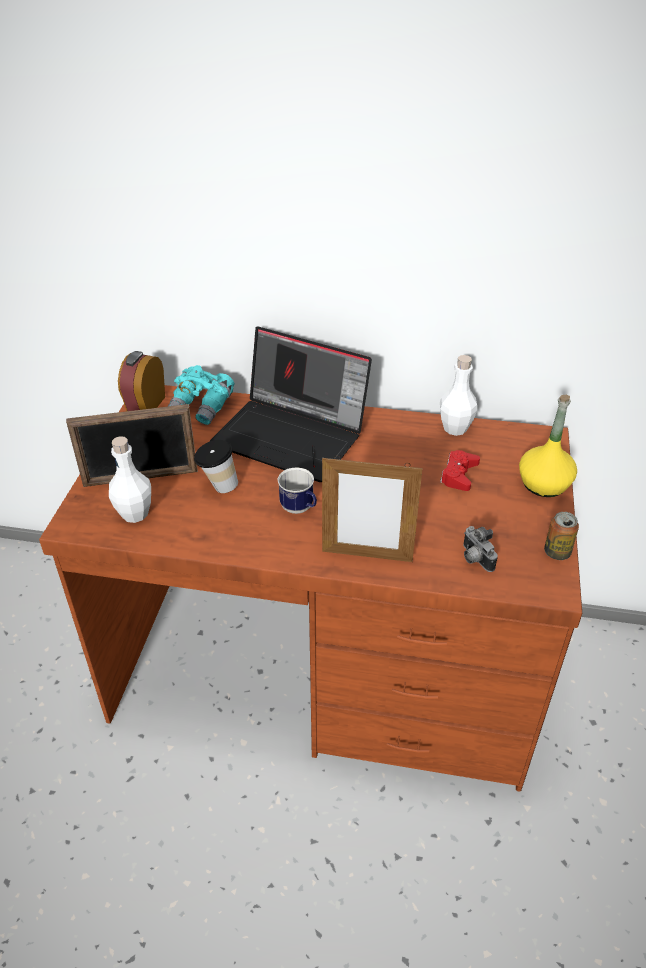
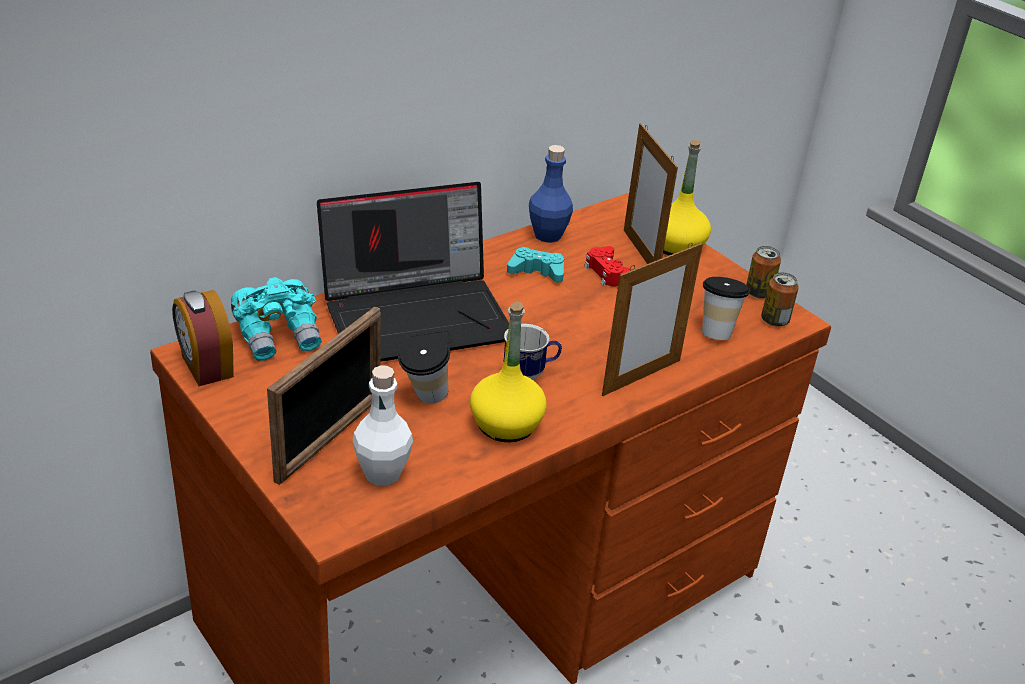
camera: 50 degrees left, 5 degrees down
(238, 530) = (506, 424): none -> yellow bottle
(409, 448) = (537, 271): none -> turquoise game controller
(455, 428) = (547, 235): white bottle -> blue bottle
(474, 559) = (716, 331): camera -> cup
(505, 474) = (640, 253): none -> picture frame
(536, 579) = (774, 320): none -> can

